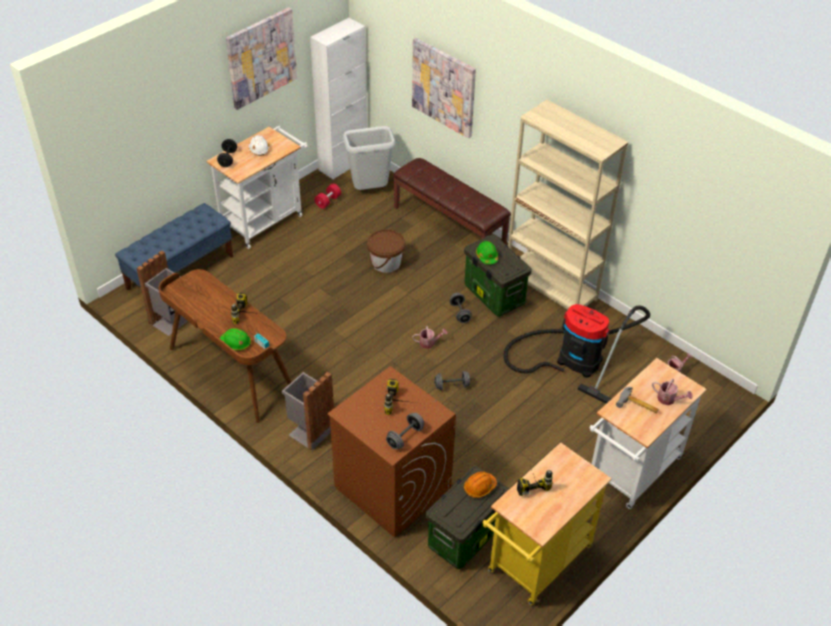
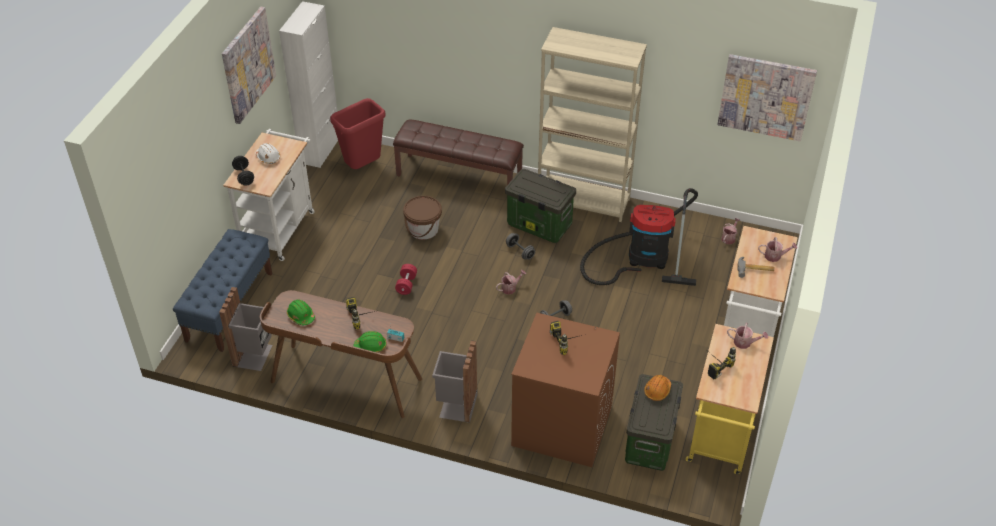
camera: 25 degrees left, 0 degrees up
(328, 201) = (329, 190): red dumbbell -> red dumbbell (406, 284)
(370, 190) = (363, 166): grey trash can -> red trash can
(405, 437) = (592, 368): grey dumbbell -> none
(444, 87) = (429, 43): picture -> picture (766, 96)
(487, 256) = (531, 190): green hard hat -> green hard hat (301, 316)
(577, 472) = (745, 343): none -> watering can

